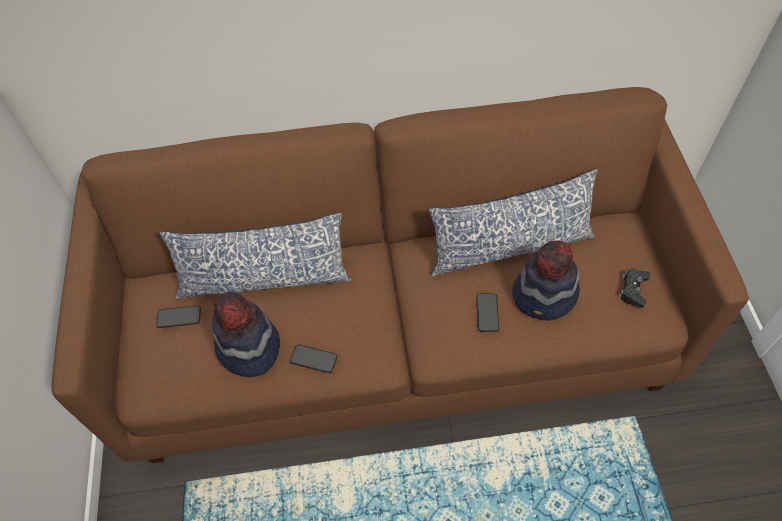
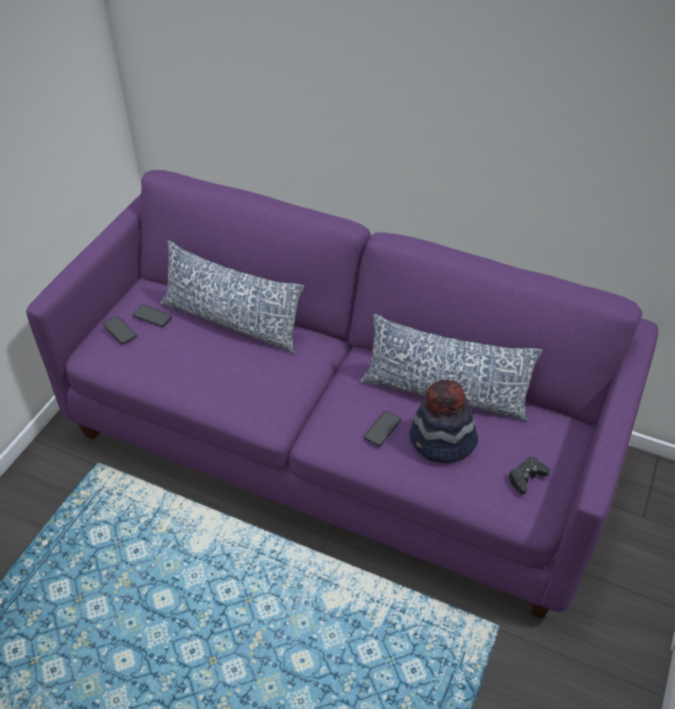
camera: 30 degrees right, 10 degrees down
(248, 348) = (182, 360): hat -> none
(314, 359) = (222, 392): phone -> phone (120, 331)
(395, 330) = (339, 442): brown sofa -> purple sofa

